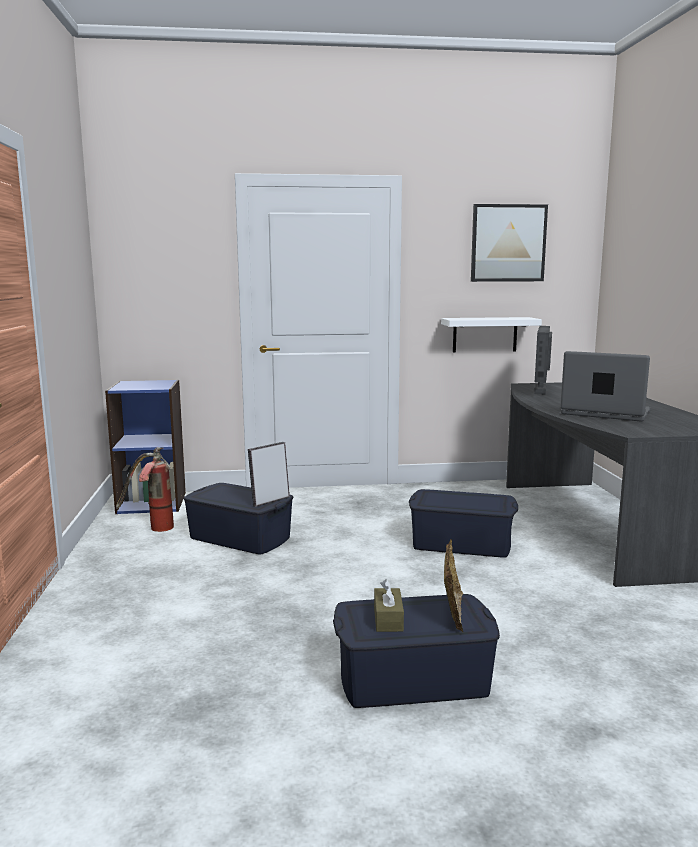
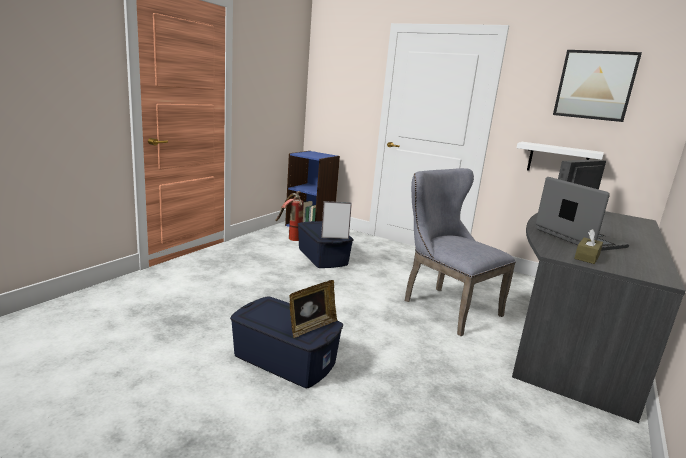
camera: 35 degrees right, 5 degrees up
(388, 619) = (273, 314): brown tissue box -> brown tissue box (587, 257)
(461, 543) = (445, 306): blue storage box -> grey chair

